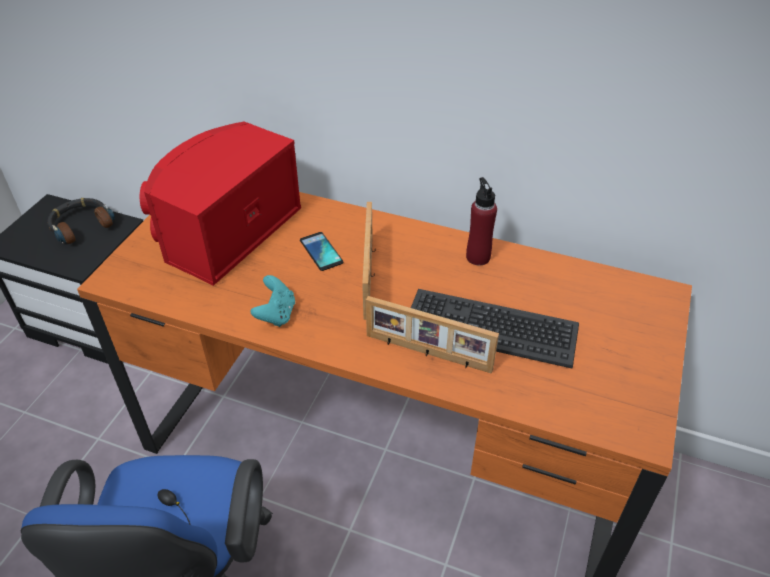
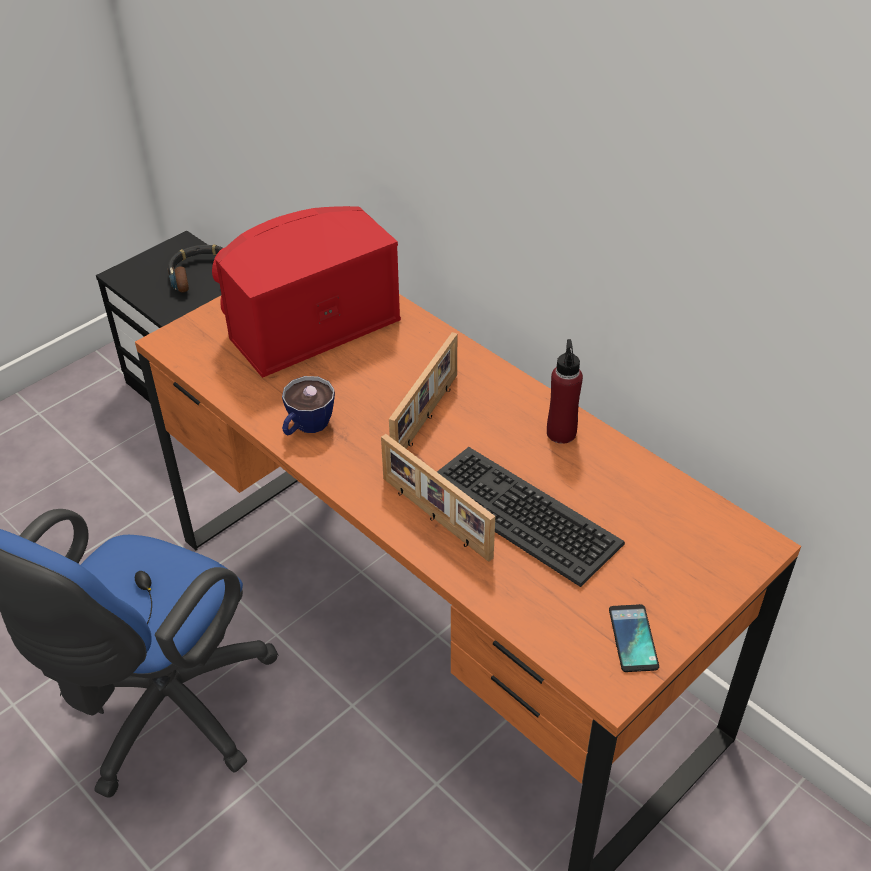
camera: 25 degrees right, 0 degrees up
(276, 314) = (306, 427): turquoise game controller -> cup
(321, 252) = (392, 375): phone -> phone (633, 638)

